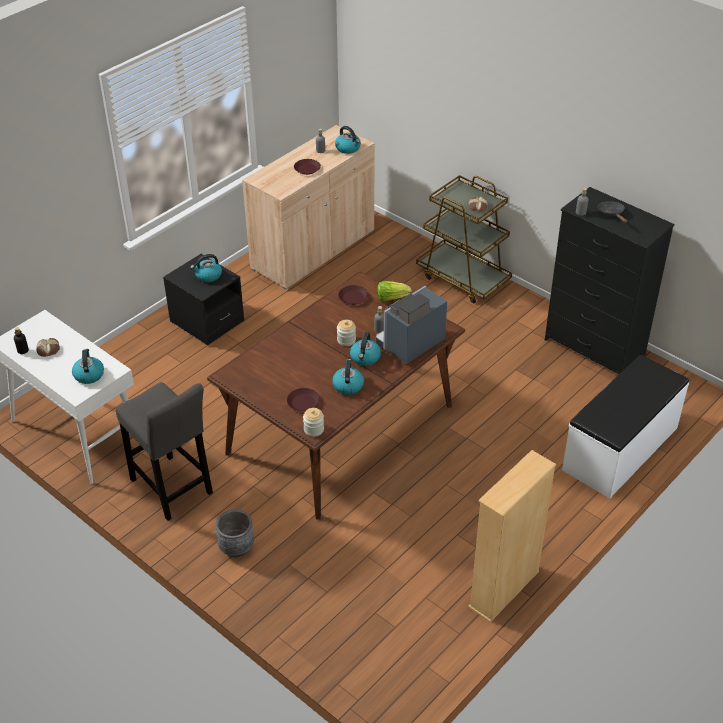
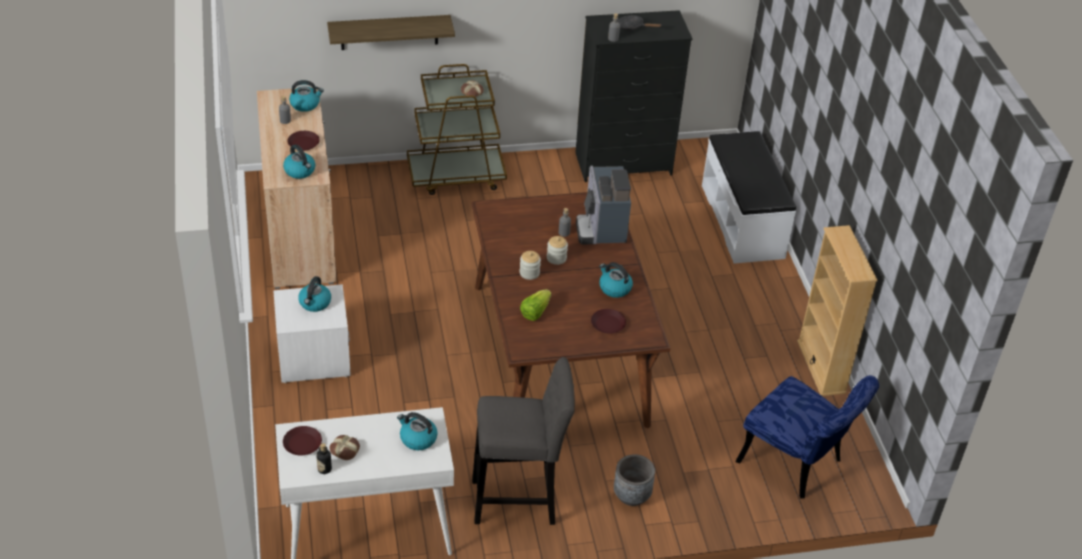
camera: 55 degrees left, 0 degrees up
(207, 321) = (313, 358): black nightstand -> white nightstand
(314, 429) = (647, 336): jar -> jar (529, 273)
(353, 297) = (504, 224): brown plate -> brown plate (302, 444)
(365, 358) = (591, 260): kettle -> kettle (300, 171)
(370, 632) = (797, 465): none -> blue chair
(391, 298) = (531, 204): lettuce -> lettuce (535, 312)
(444, 126) = (389, 32): none -> shelf

